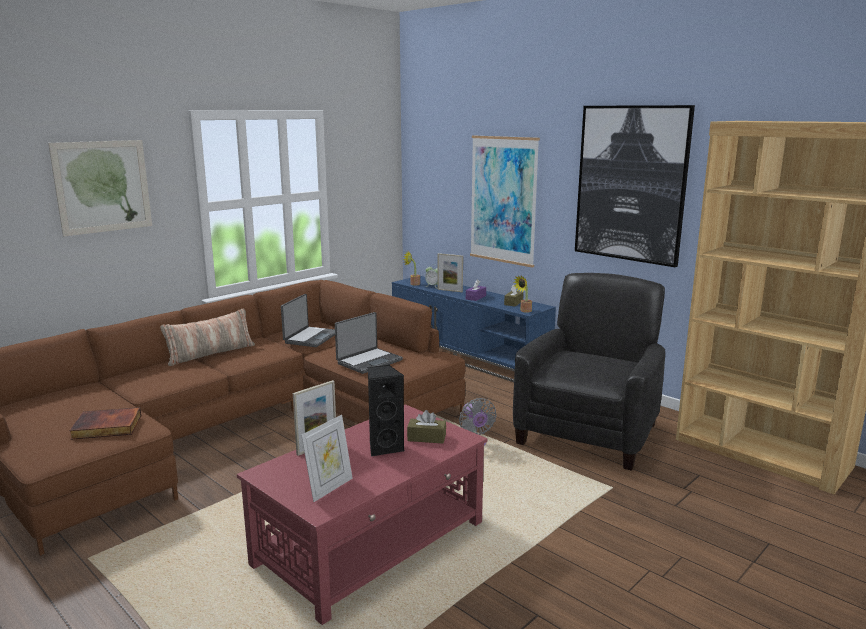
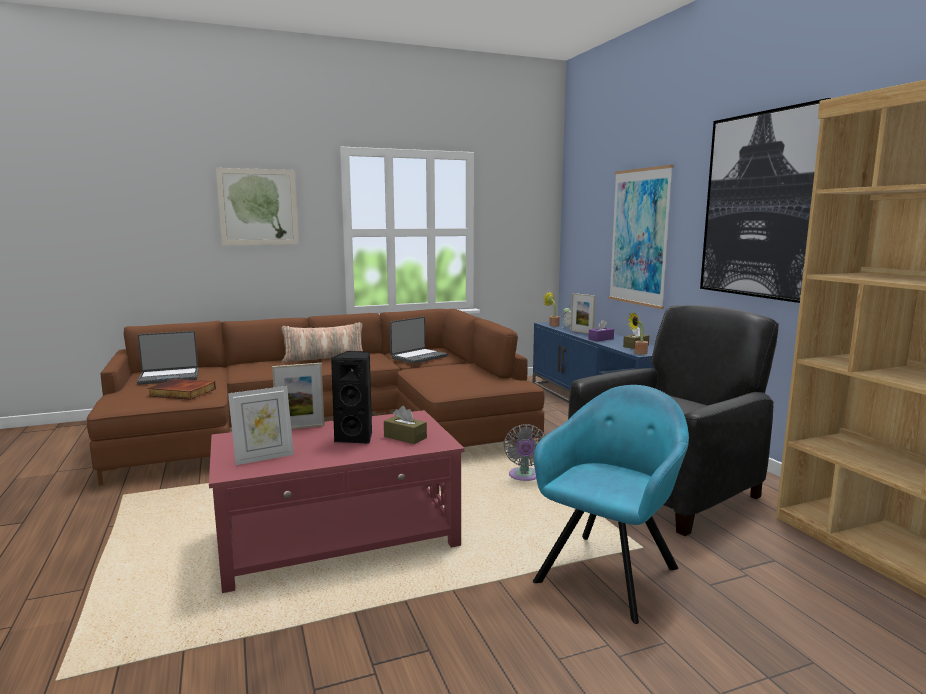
camera: 25 degrees right, 5 degrees down
(369, 361) = (444, 378): laptop -> laptop (169, 377)
(605, 513) = (609, 571): none -> turquoise armchair

